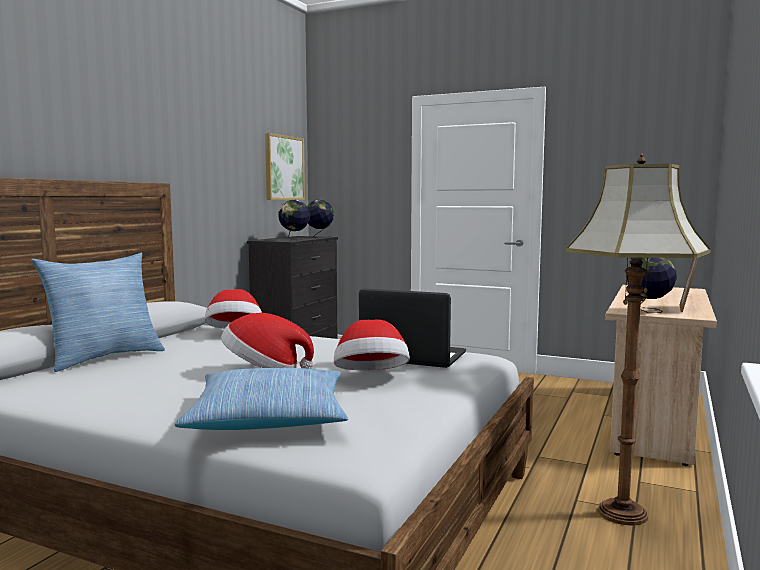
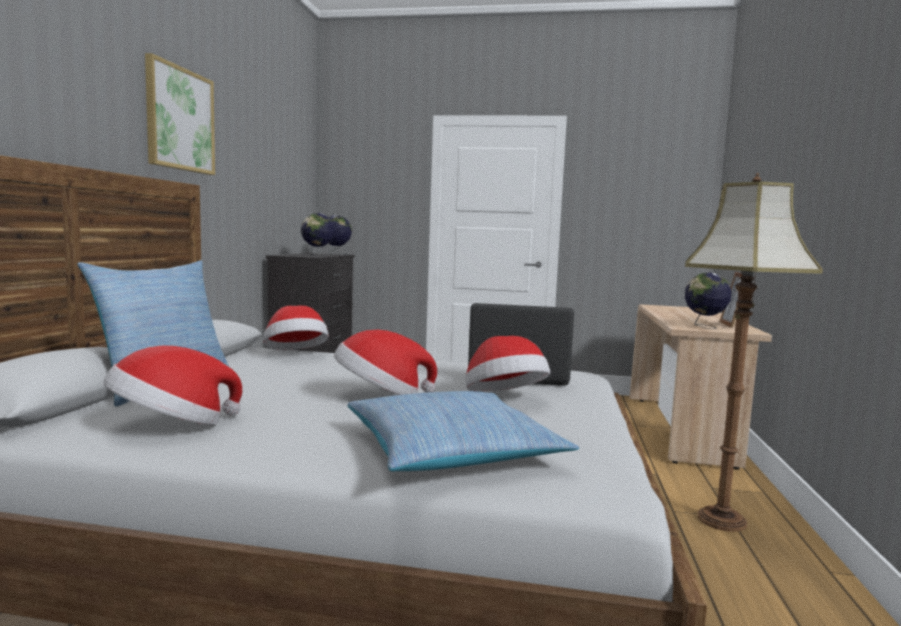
camera: 15 degrees left, 0 degrees up
(80, 388) = (172, 426): none -> hat
(284, 168) = (297, 180): picture -> picture (179, 119)

